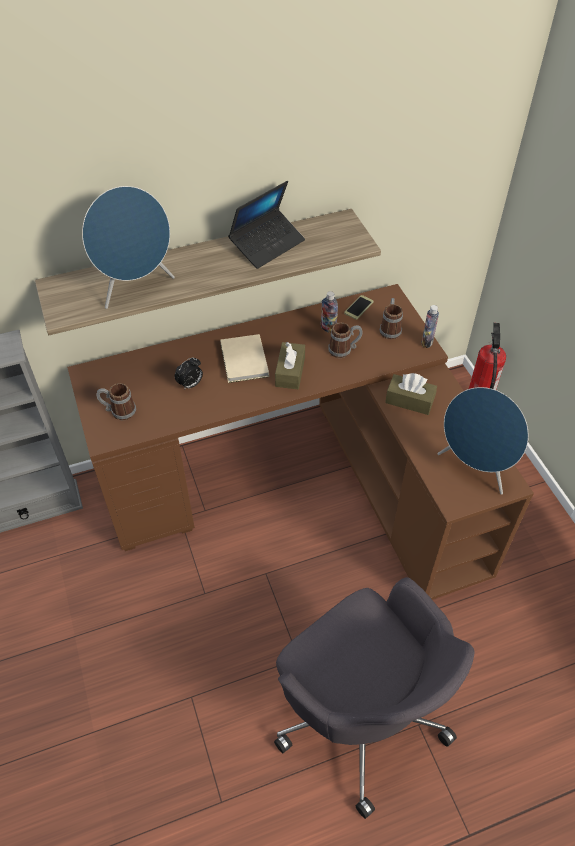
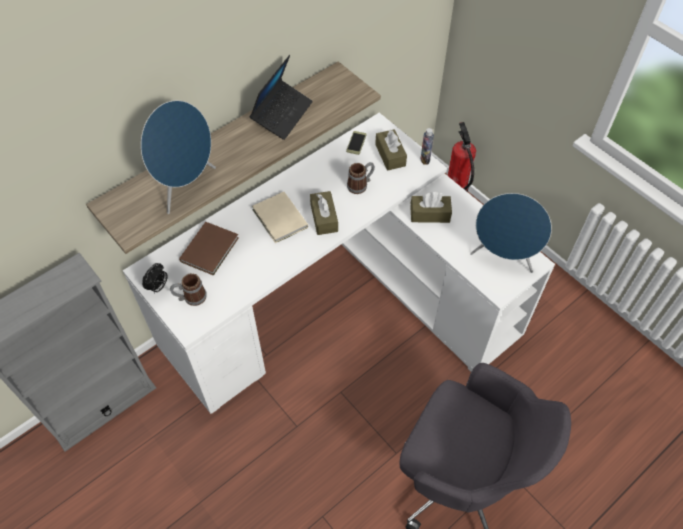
camera: 20 degrees left, 5 degrees up
(161, 370) = (211, 249): none -> brown book
(190, 385) = (243, 254): alarm clock -> alarm clock (158, 287)
(304, 482) = (341, 303): brown desk -> white desk
(328, 328) = (338, 169): bottle -> none
(390, 328) = (390, 155): mug -> brown tissue box

